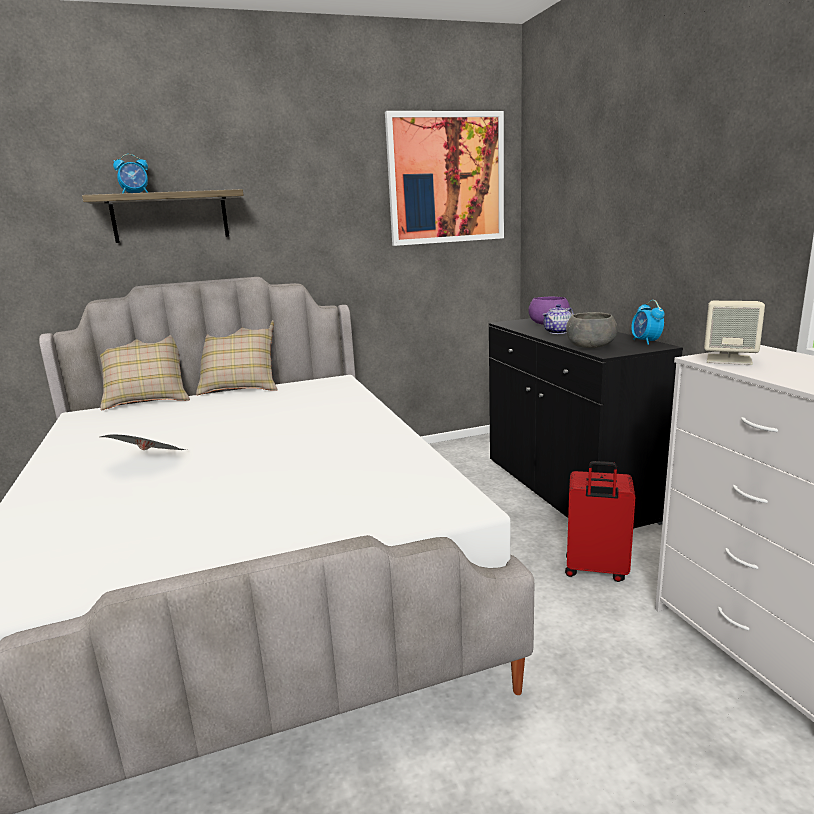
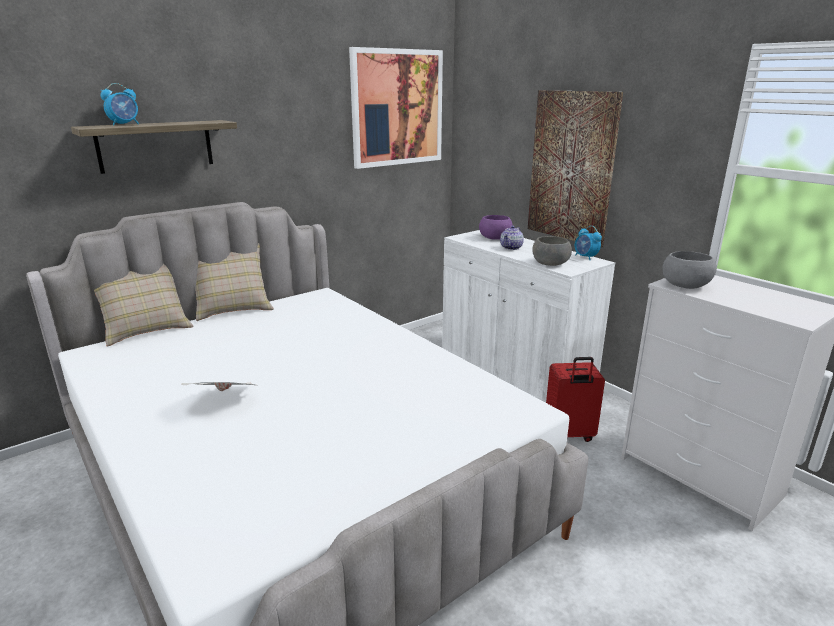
camera: 20 degrees left, 5 degrees up
(567, 489) = (514, 369): black cabinet -> white cabinet
(635, 228) = (571, 167): none -> picture
(729, 359) = (685, 285): beige speaker -> grey bowl

